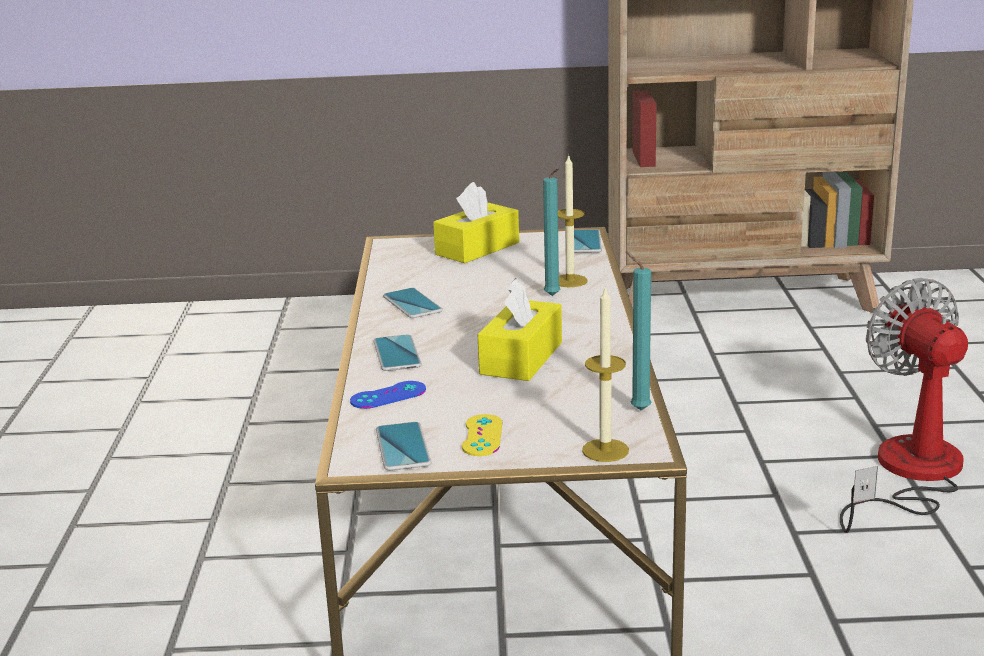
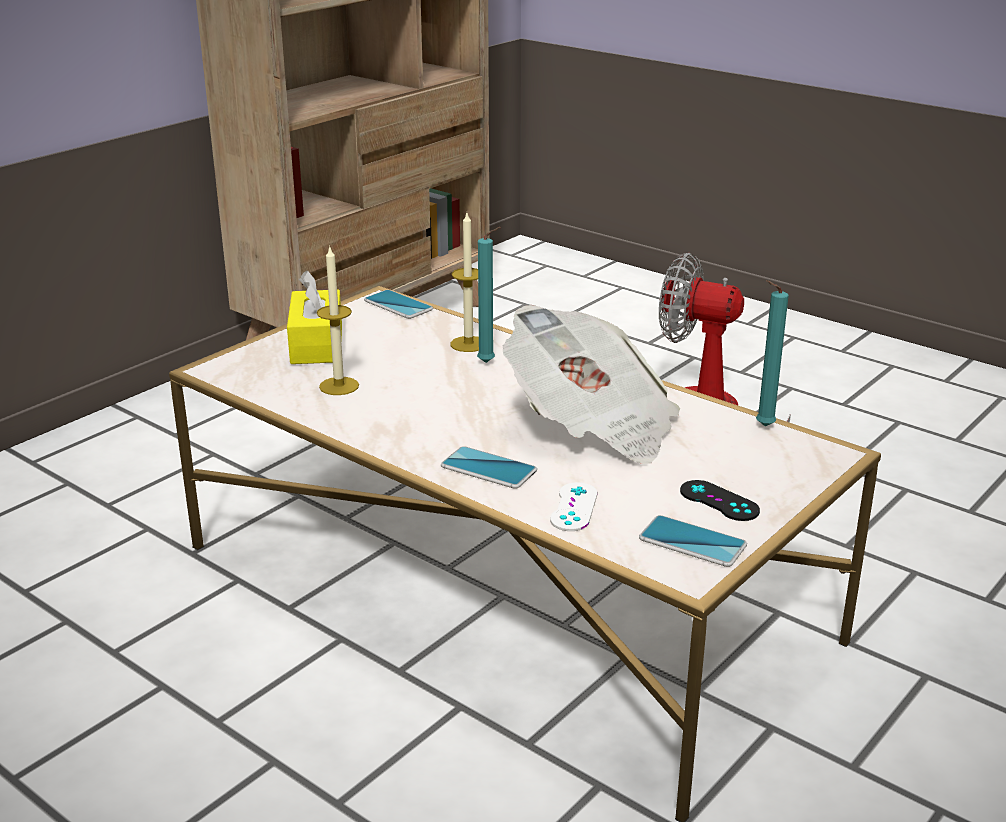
camera: 50 degrees left, 5 degrees up
(388, 395) = (574, 507): blue game controller -> white game controller
(412, 304) = (387, 419): phone -> none
(482, 436) = (719, 501): yellow game controller -> black game controller
(521, 358) = (592, 425): yellow tissue box -> newspaper
(605, 450) = (816, 467): candle -> candle (339, 386)

